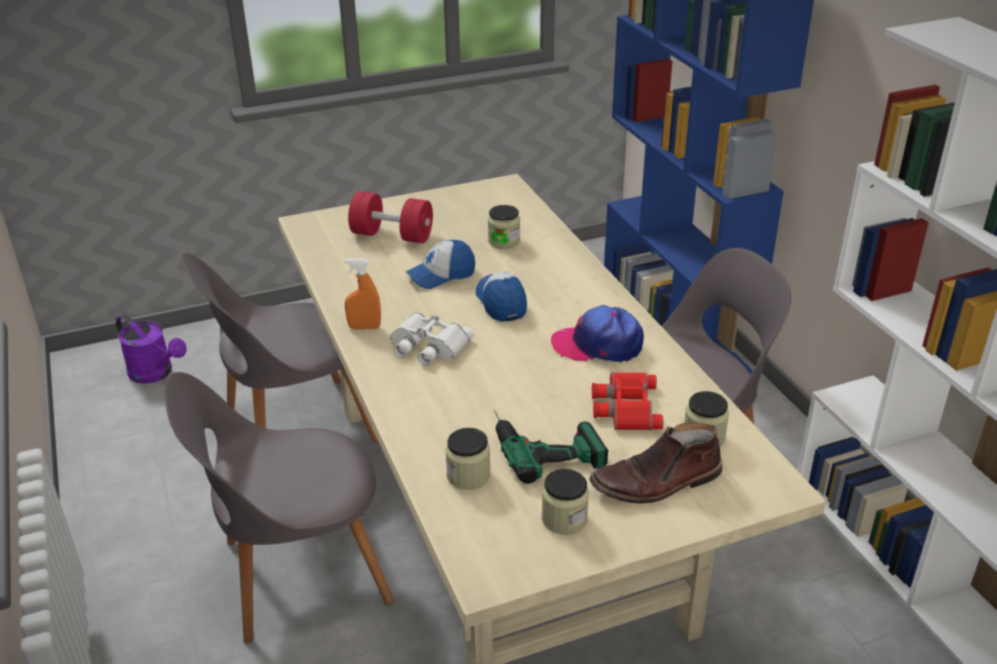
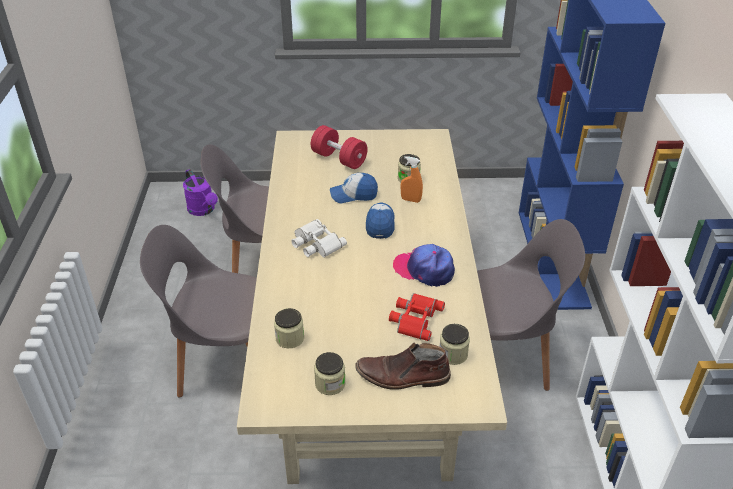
camera: 20 degrees right, 5 degrees up
(364, 327) = (285, 221): orange spray bottle -> orange spray bottle (410, 200)
(543, 443) = (348, 329): power drill -> none

